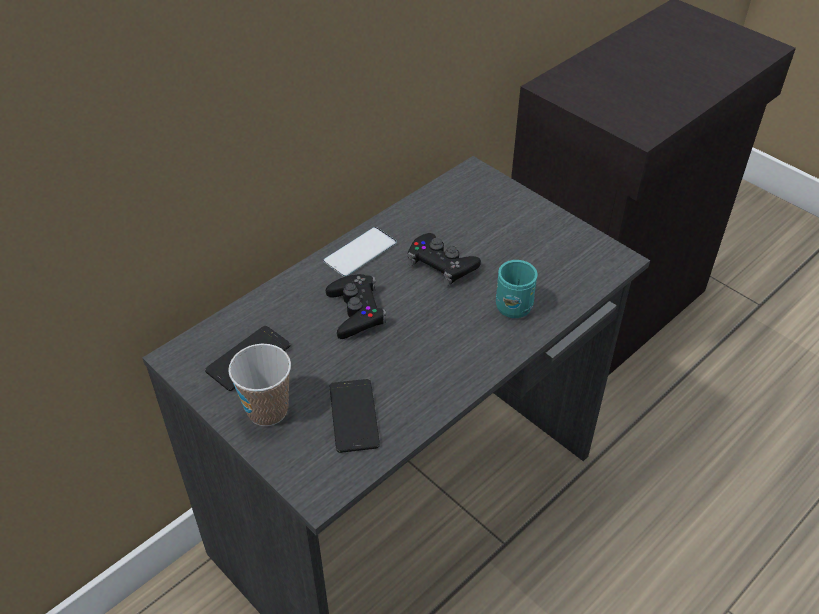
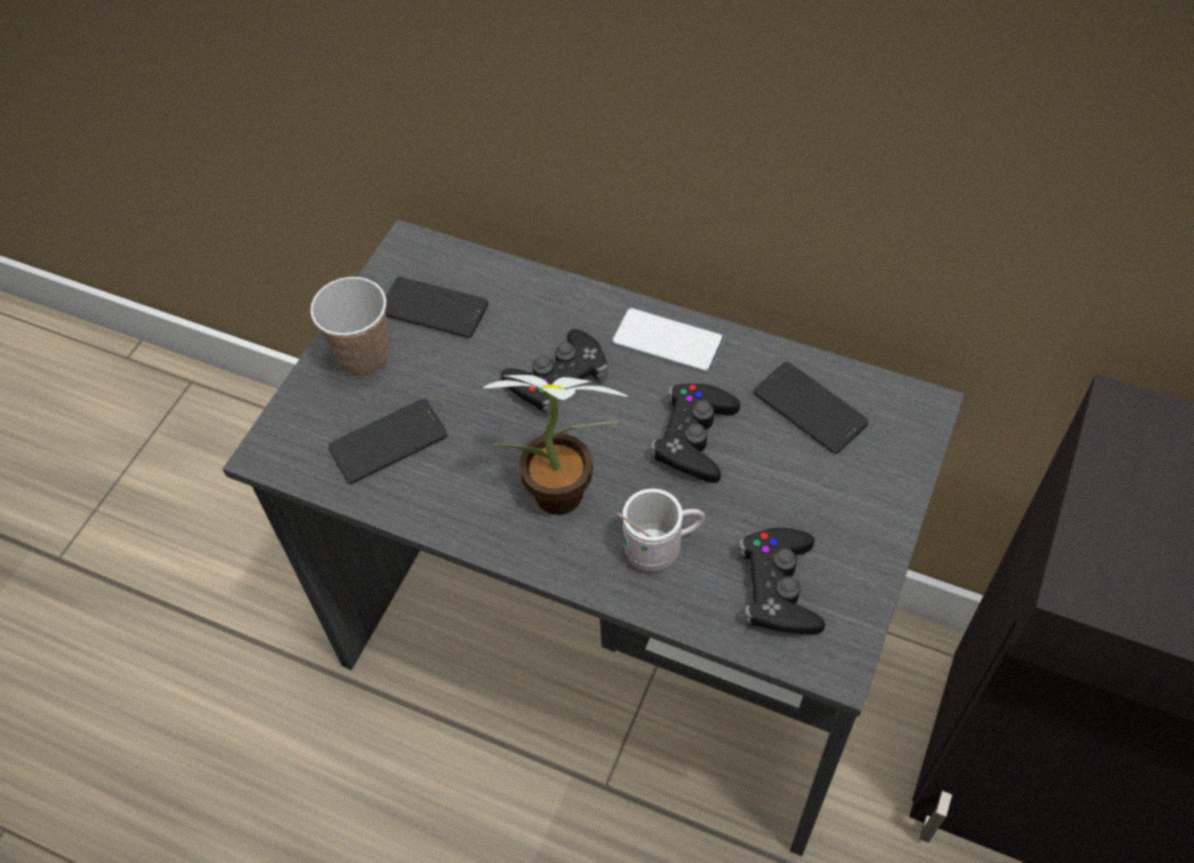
camera: 70 degrees right, 10 degrees up
(449, 212) = (809, 408): none -> phone
(454, 334) = (567, 497): none -> potted plant
(513, 303) = (661, 548): turquoise mug -> white mug
(563, 264) = (779, 588): none -> black game controller

